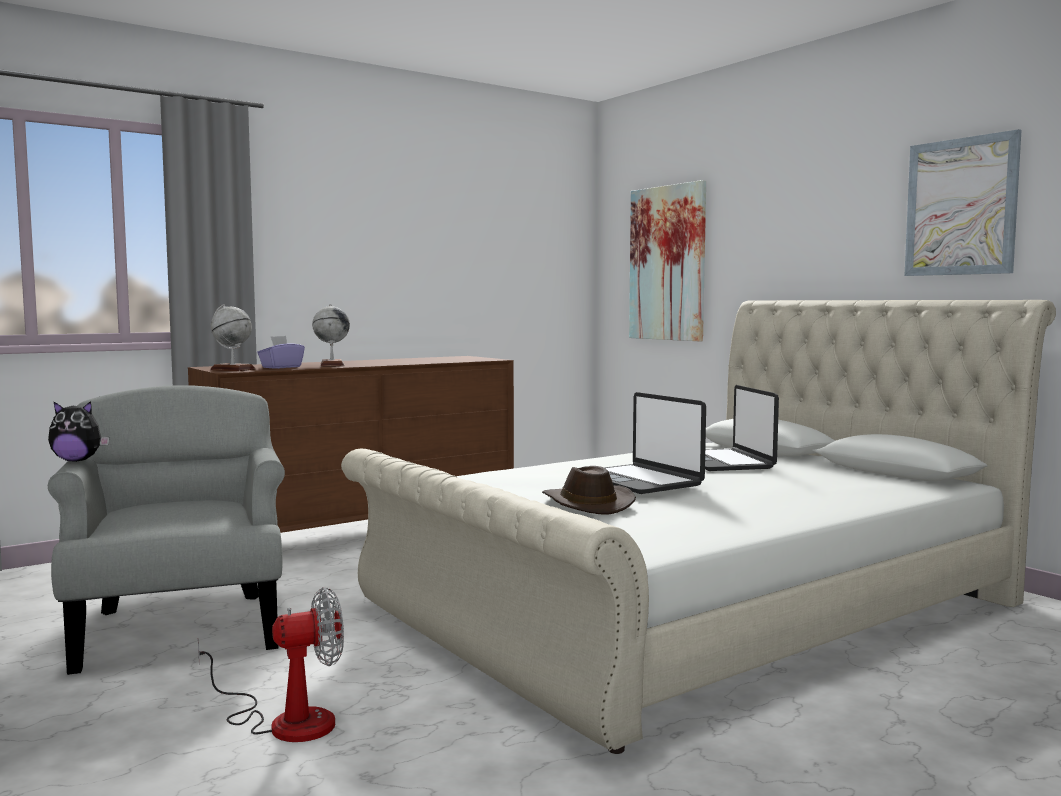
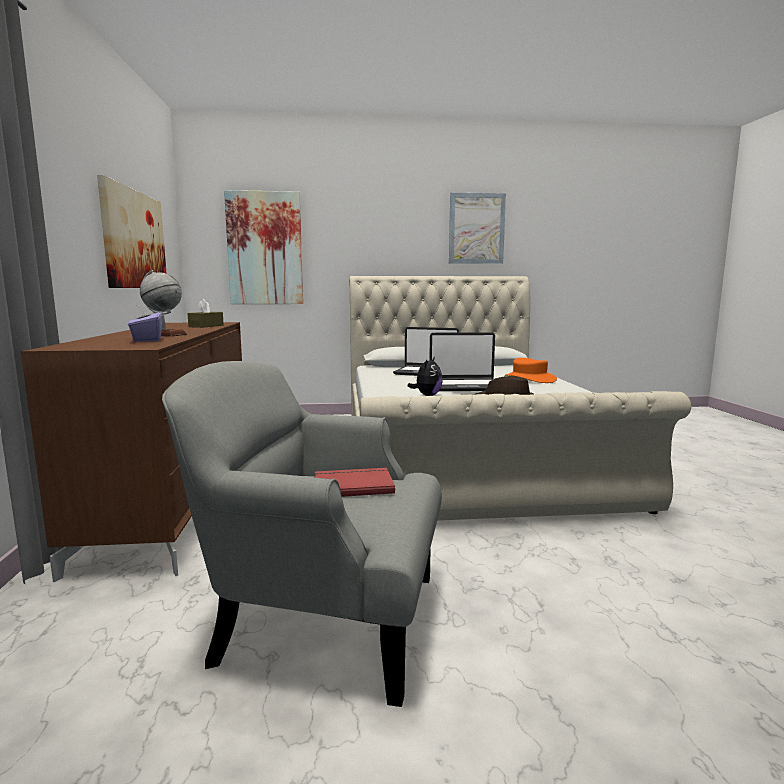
camera: 60 degrees left, 5 degrees up
(77, 461) = (255, 473): plush toy -> plush toy (427, 395)
(200, 510) = (352, 485): none -> red book
(232, 369) = (126, 346): globe -> none
(285, 721) = (582, 595): fan -> none
(438, 361) = (206, 326): none -> brown tissue box
(462, 266) = (134, 239): none -> picture
(796, 498) = (529, 379): none -> orange hat

